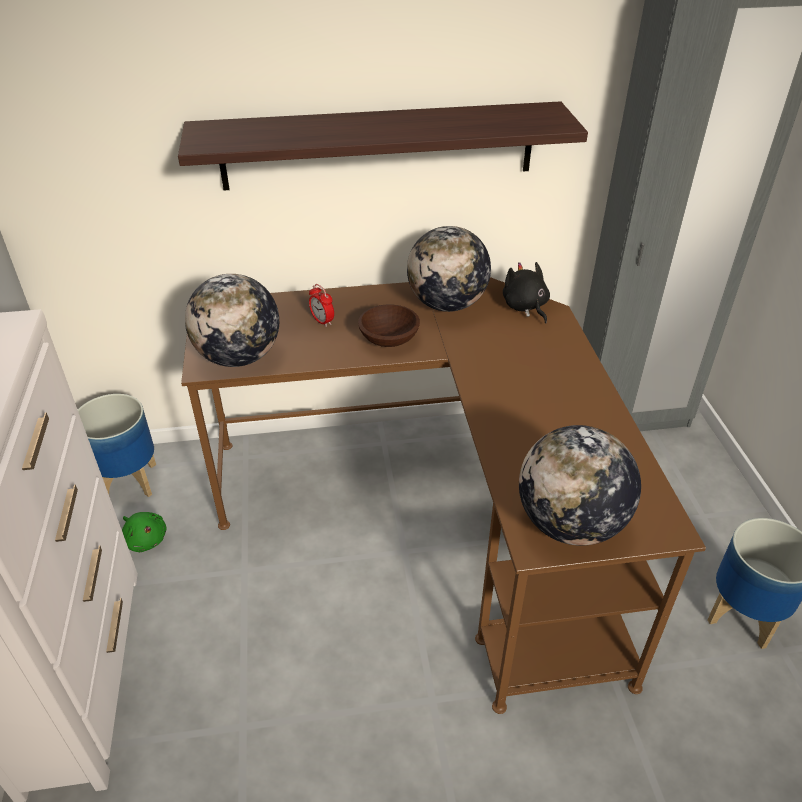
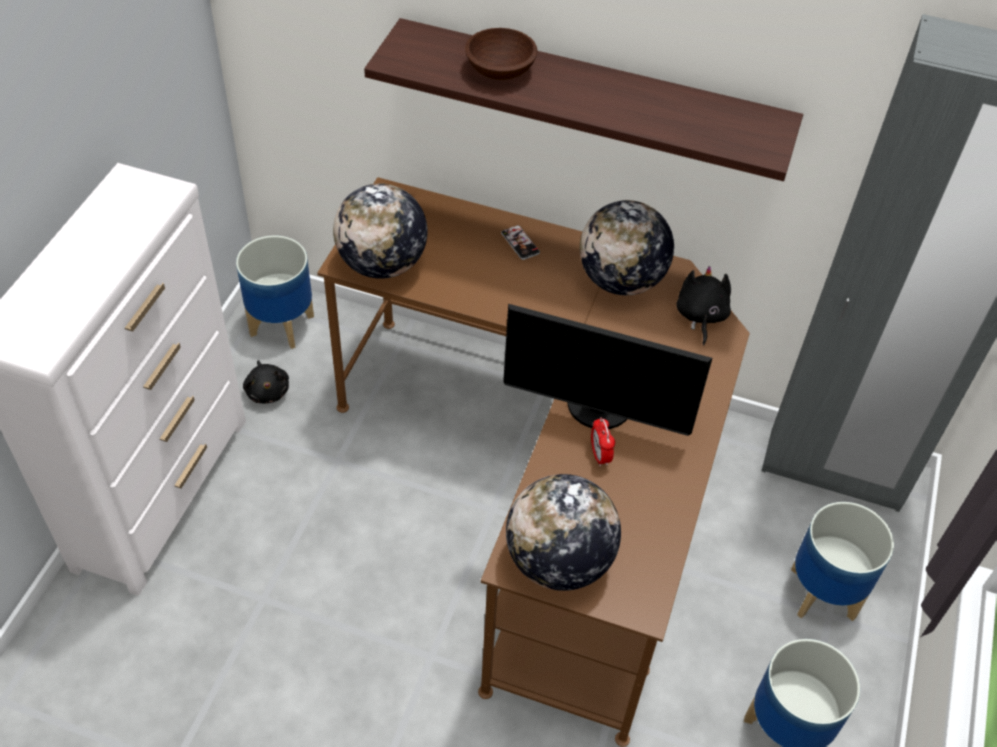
camera: 25 degrees right, 10 degrees up
(145, 539) = (267, 390): green plush toy -> black plush toy
(322, 321) = (483, 253): alarm clock -> alarm clock (600, 455)
(347, 305) = (520, 243): none -> phone
(390, 339) = (534, 300): brown bowl -> brown bowl (501, 71)
(503, 396) = (598, 409): none -> monitor
(686, 503) = (821, 593): none -> planter

